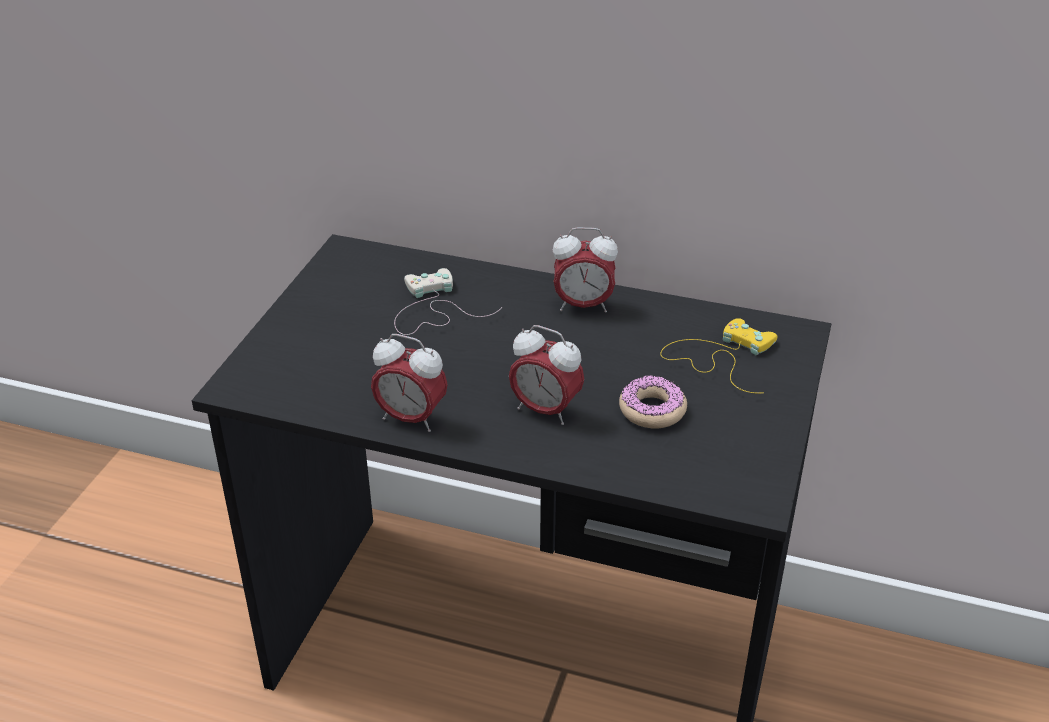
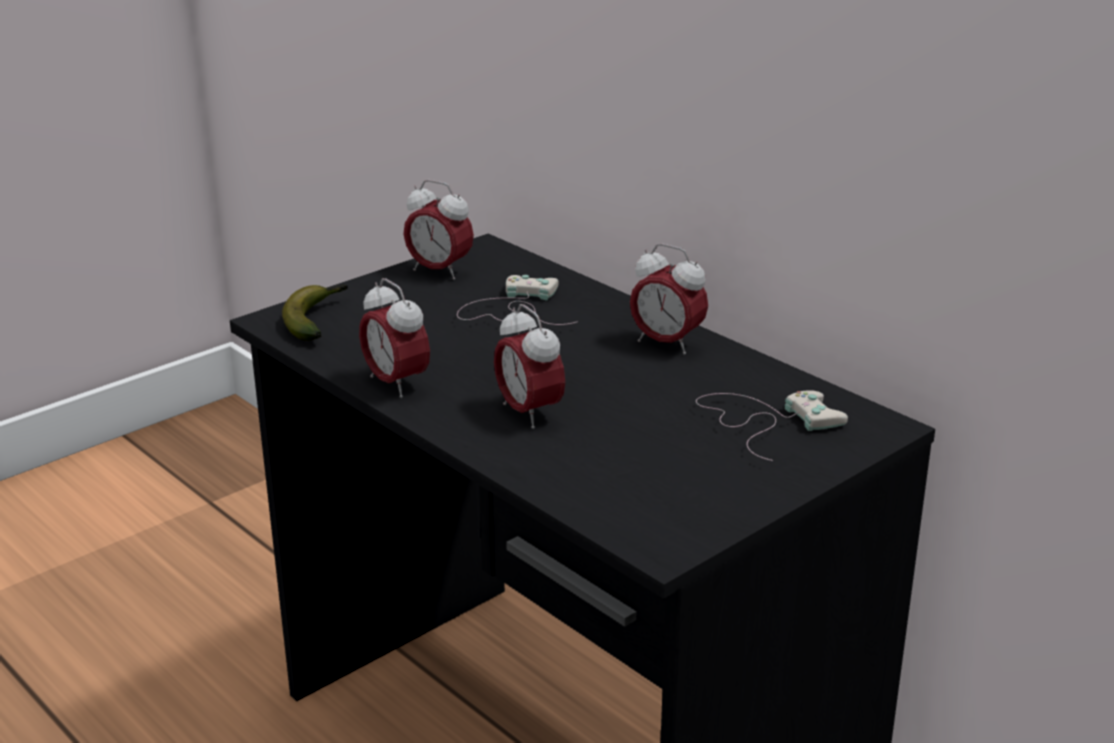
camera: 30 degrees right, 10 degrees down
(275, 374) = (317, 320): none -> banana
(331, 288) = (439, 271): none -> alarm clock
(652, 410) = (638, 443): donut -> none
(719, 357) = (765, 421): yellow game controller -> white game controller

